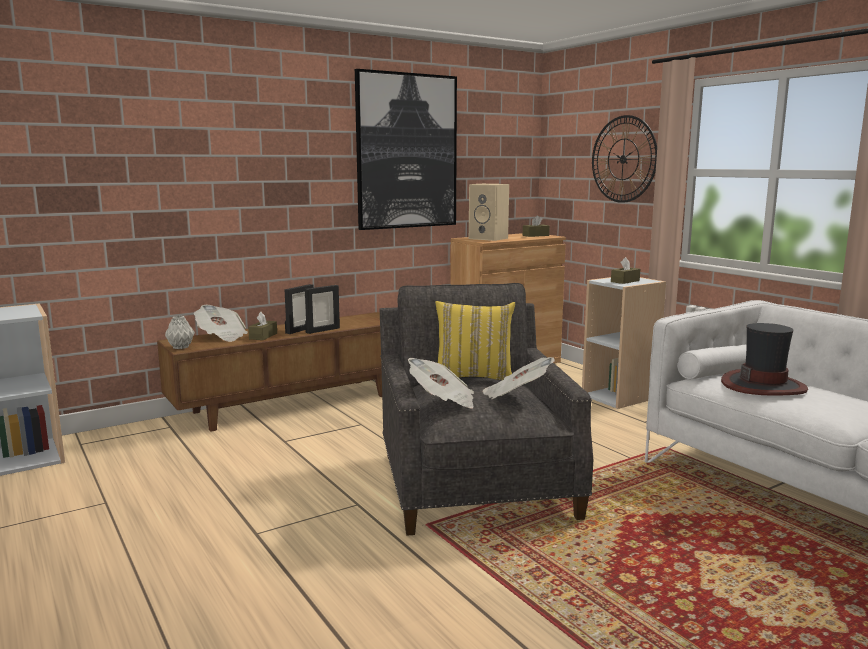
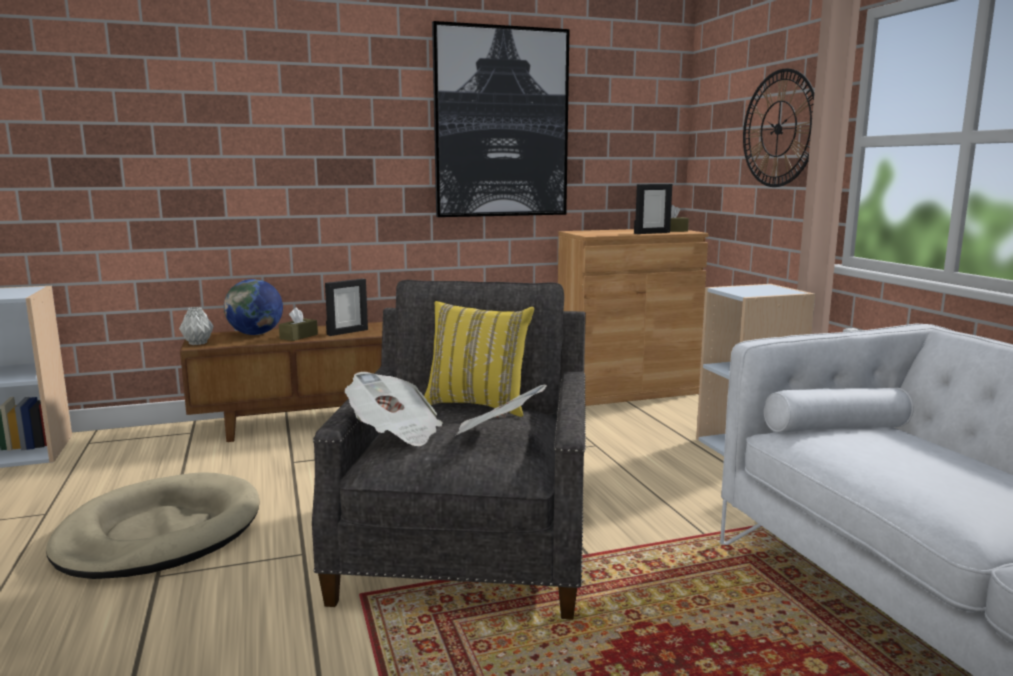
camera: 15 degrees right, 0 degrees up
(222, 336) = (255, 334): newspaper -> globe
(225, 504) = (160, 533): none -> beige dog bed
(323, 330) = (371, 334): picture frame -> picture frame (652, 233)
(489, 238) = (604, 232): beige speaker -> none
(625, 281) = (755, 291): brown tissue box -> none
(763, 385) = (884, 453): hat -> none

